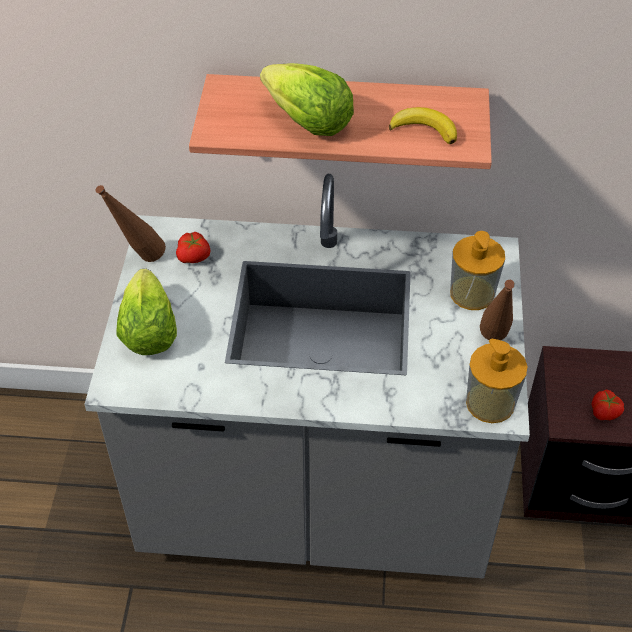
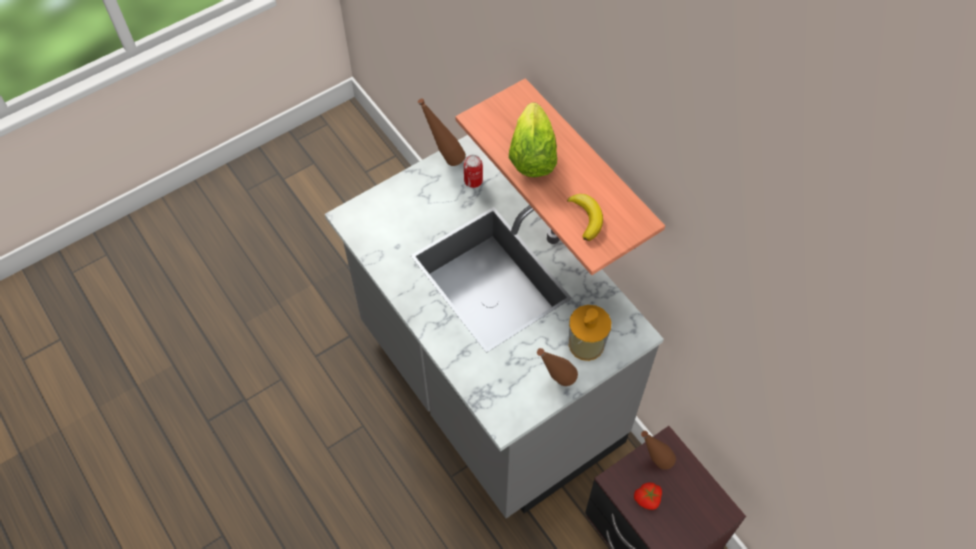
camera: 50 degrees right, 10 degrees up
(148, 332) = (397, 203): lettuce -> none
(194, 256) = (473, 181): tomato -> can
(490, 403) = (505, 411): soap dispenser -> none
(570, 383) = (652, 462): none -> brown bottle

